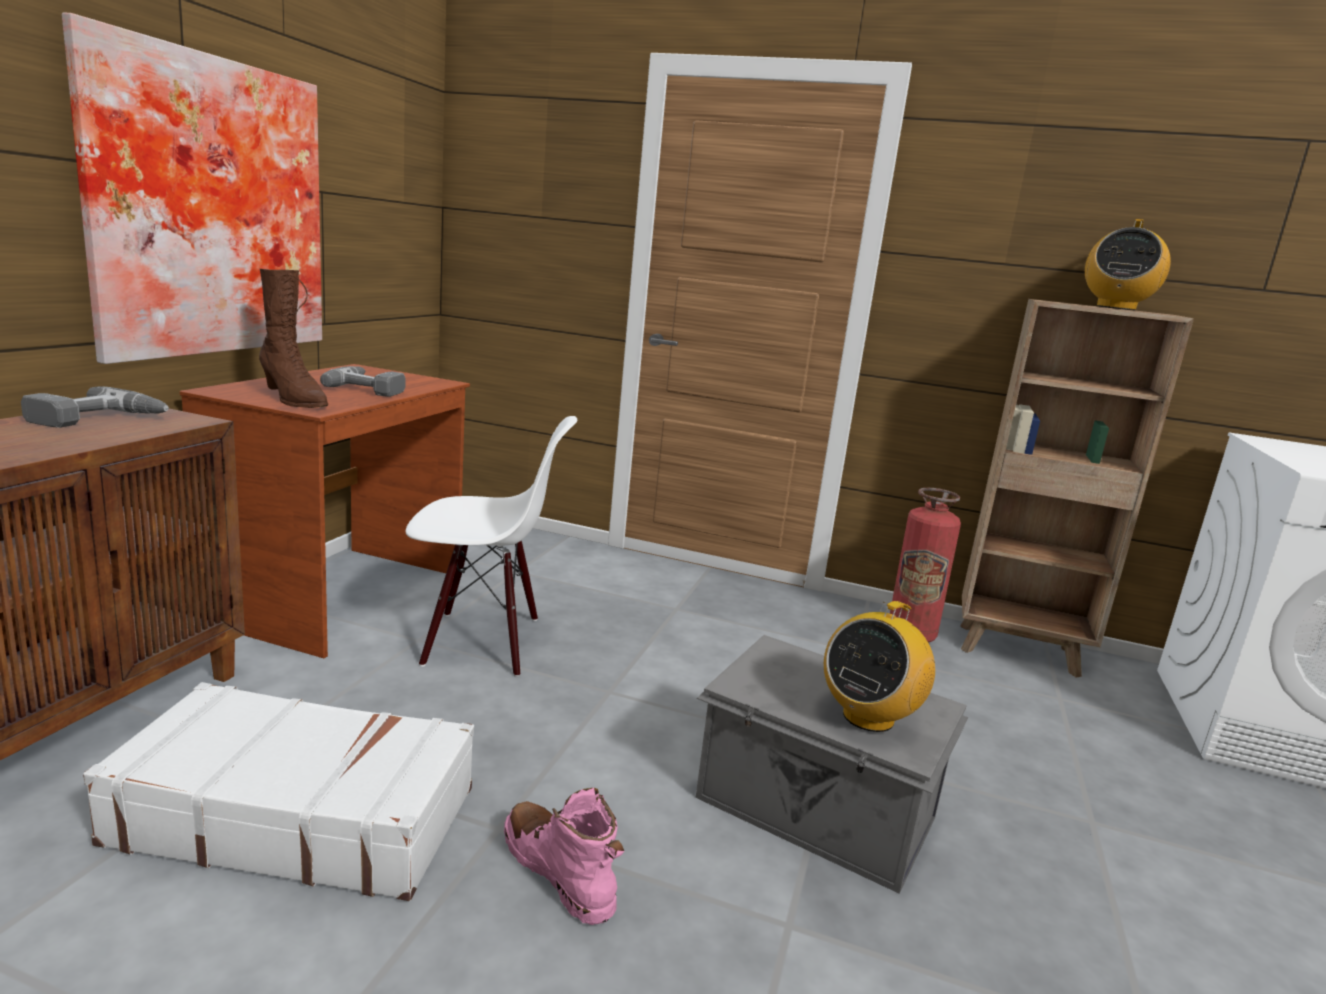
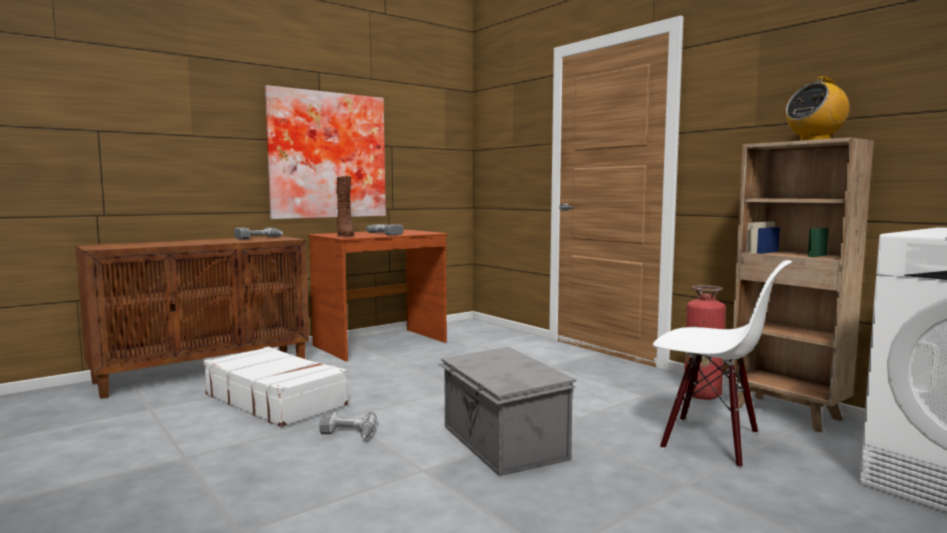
camera: 35 degrees right, 10 degrees down
(482, 642) = (422, 365): white chair -> white chair (710, 441)
(559, 872) = (347, 433): pink boot -> power drill
(868, 717) = (505, 374): radio -> none

